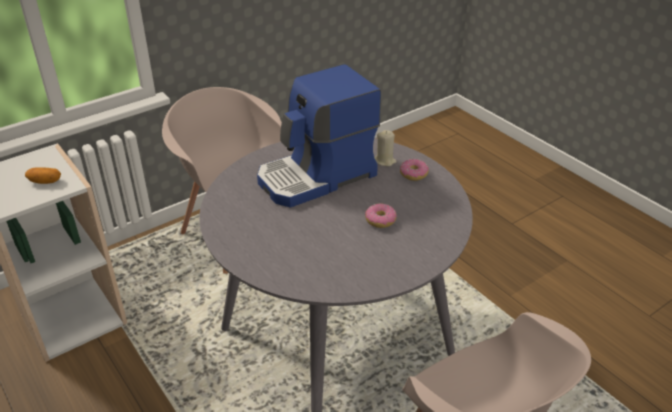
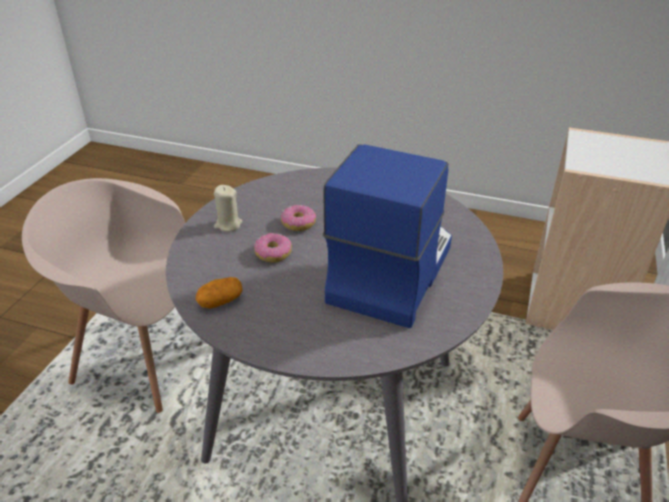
camera: 145 degrees right, 0 degrees up
(45, 182) = (602, 159): potato -> potato (220, 301)
(385, 161) = (336, 333): beige candle -> beige candle (228, 224)
(413, 174) = (282, 329): donut -> donut (298, 223)

